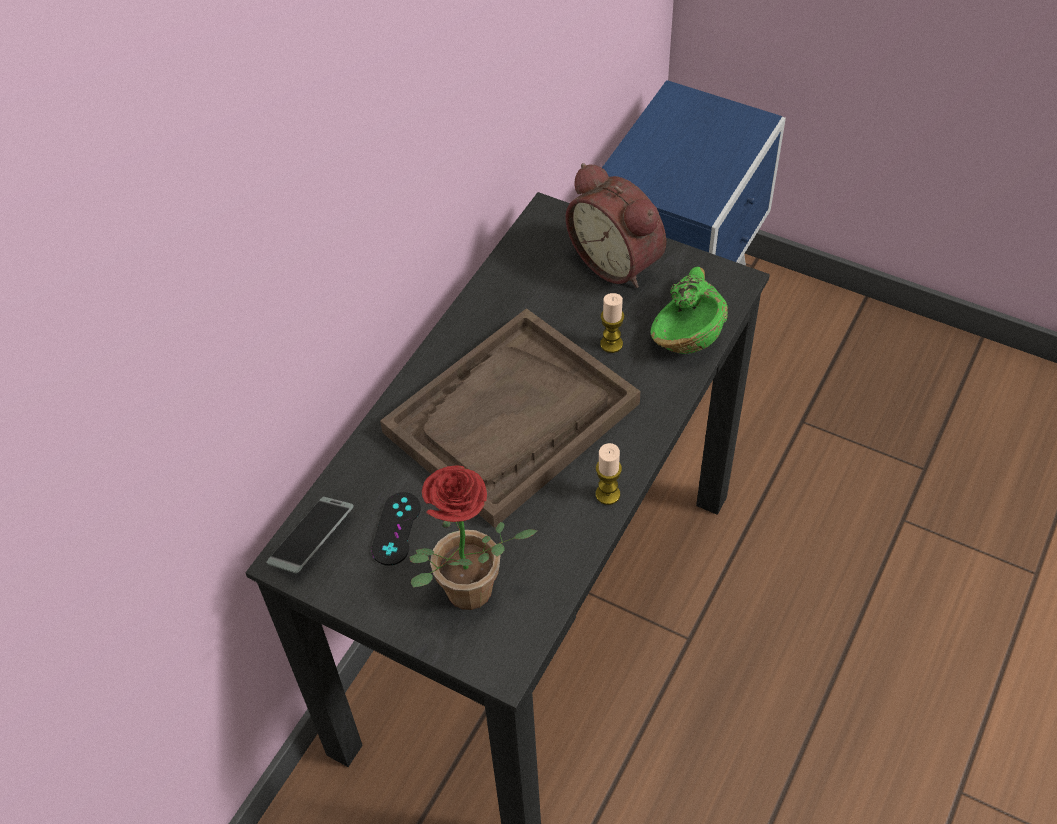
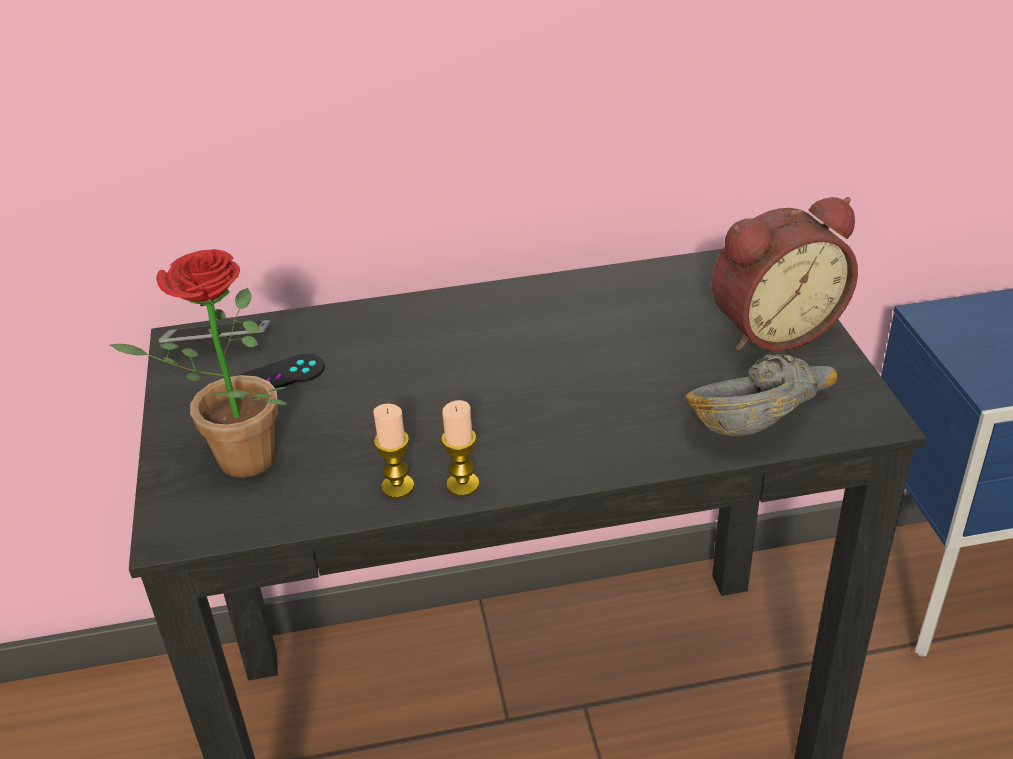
camera: 50 degrees right, 15 degrees down
(511, 419) = (482, 373): brown tray -> none
(611, 344) = (660, 382): candle -> candle (397, 487)
(618, 261) = (772, 329): alarm clock -> alarm clock turned 120 degrees counterclockwise
(686, 323) = (761, 415): green bowl -> grey bowl

